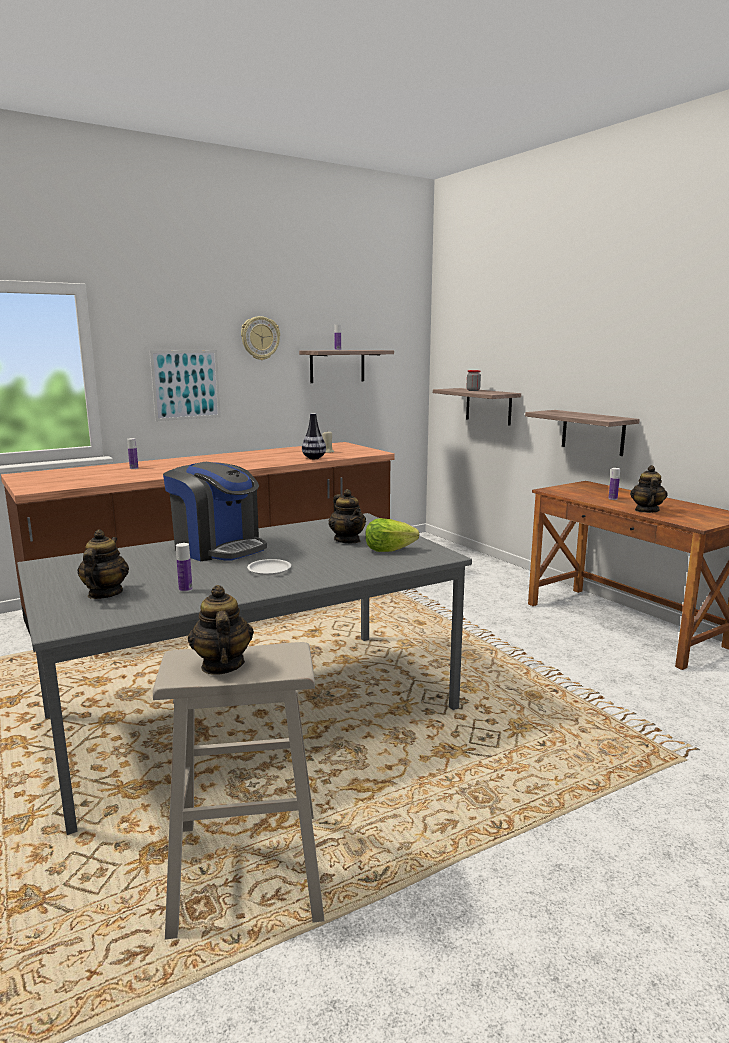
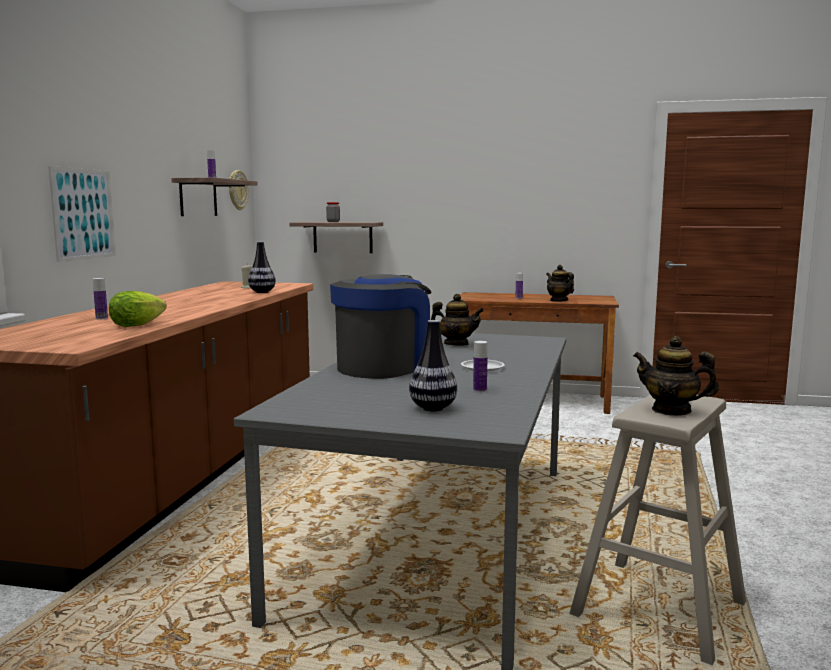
camera: 45 degrees left, 5 degrees down
(105, 594) = (433, 408): teapot -> vase
(218, 548) = (384, 367): coffee machine -> coffee machine turned 45 degrees counterclockwise
(260, 338) = (142, 160): wall clock -> wall clock (237, 190)
(388, 550) = (505, 343): lettuce -> lettuce (136, 325)
(593, 432) = (465, 250): shelf -> none

